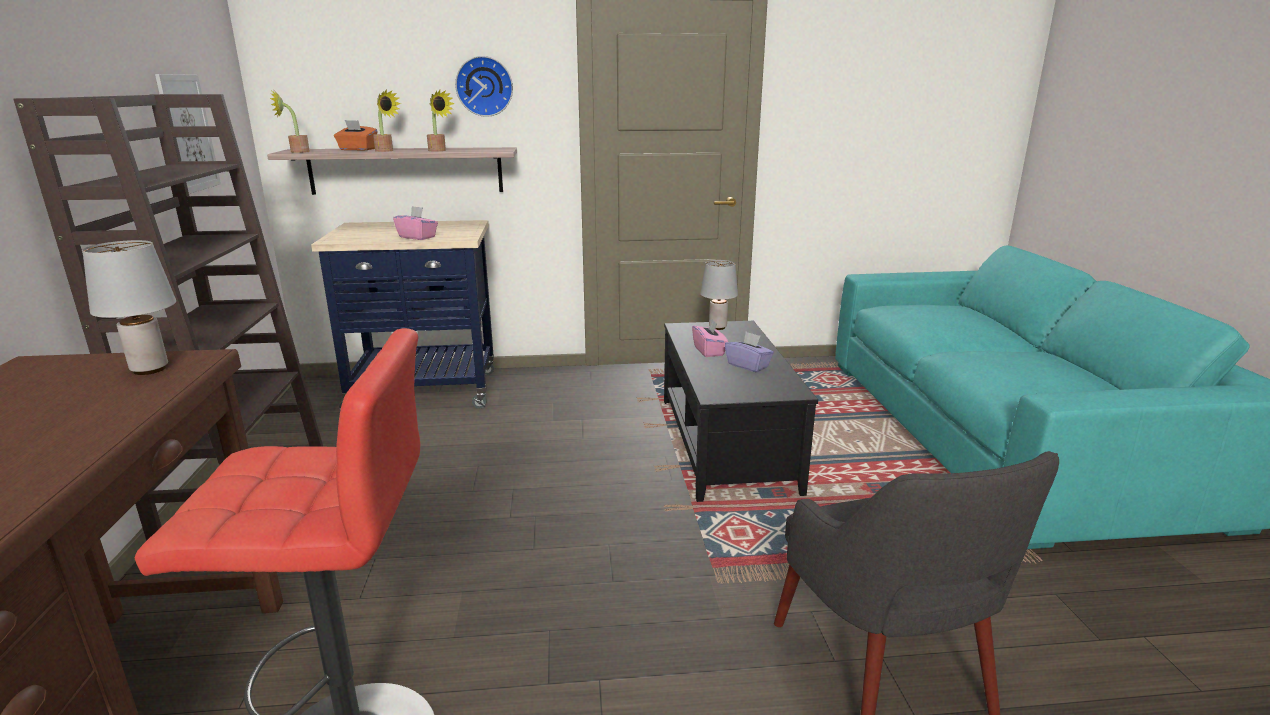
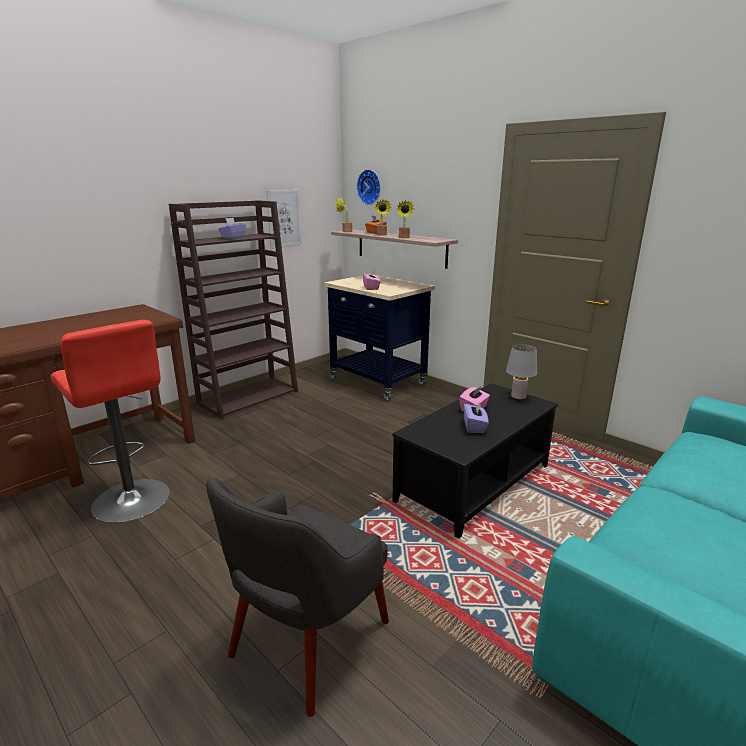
camera: 50 degrees right, 0 degrees up
(149, 369) = (147, 318): grey table lamp -> none
(162, 173) = (233, 237): none -> purple tissue box
(484, 86) = (445, 198): wall clock -> wall clock (370, 187)

